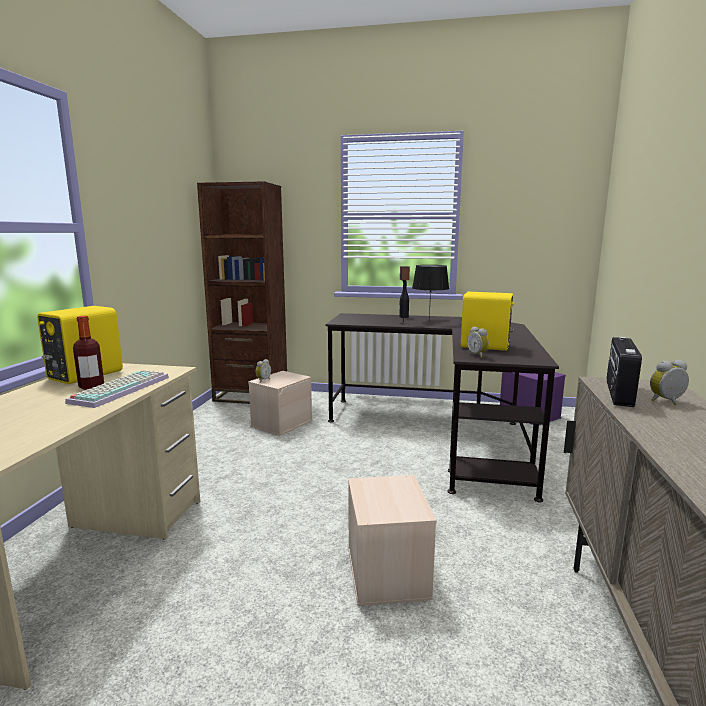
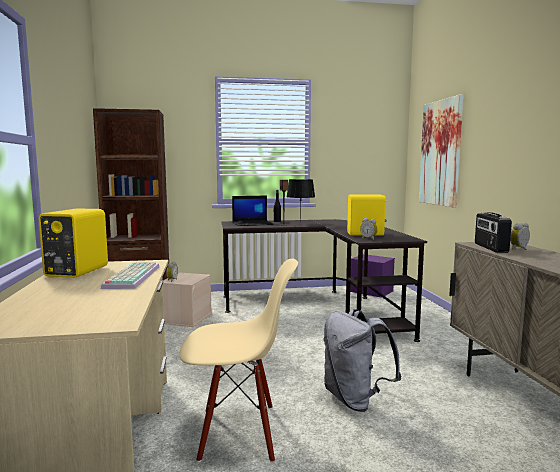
camera: 20 degrees left, 5 degrees down
(91, 386) = (100, 277): bottle -> none
(221, 585) = (238, 433): none -> beige chair
(369, 319) = (253, 224): none -> laptop
(388, 573) = (355, 399): beige storage box -> grey backpack
(635, 231) = (440, 153): none -> picture

